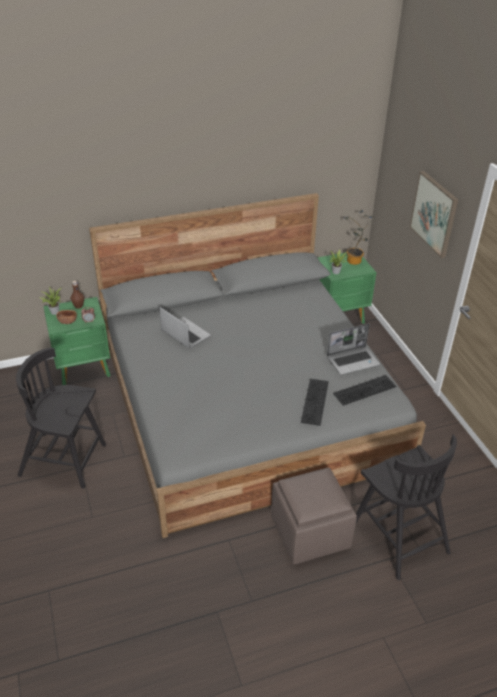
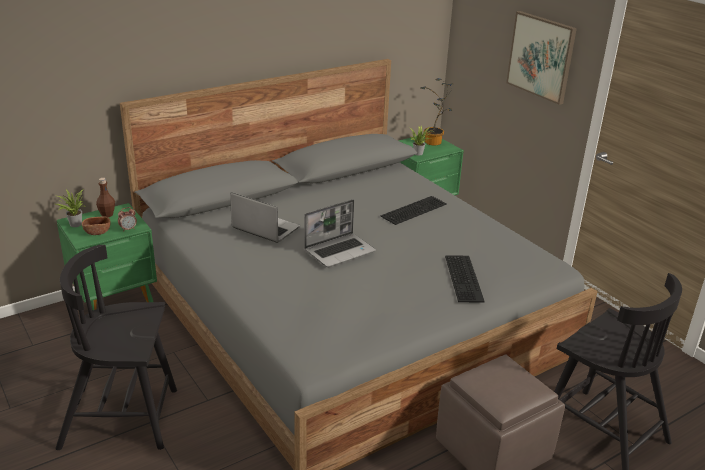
camera: 15 degrees left, 10 degrees down
(353, 361) = (485, 233): laptop -> laptop (340, 251)
(364, 389) = (515, 258): keyboard -> keyboard (413, 209)

